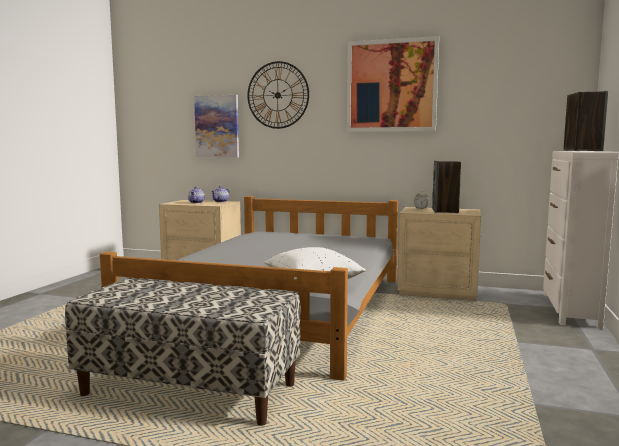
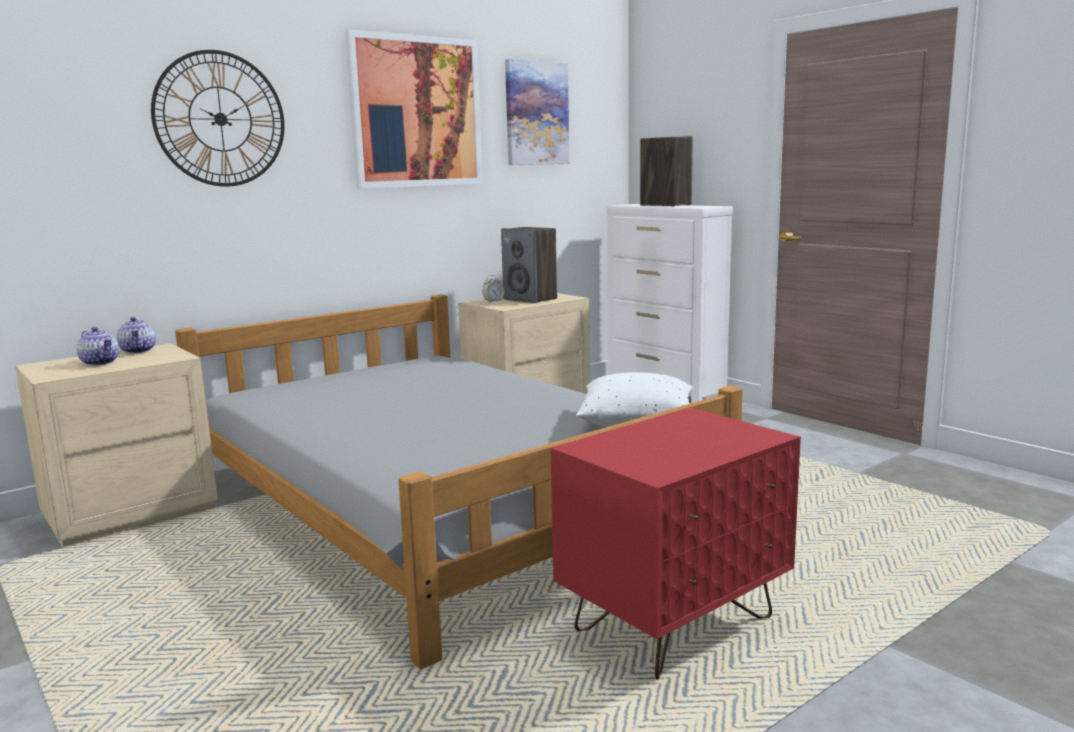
camera: 55 degrees left, 5 degrees up
(190, 390) = (674, 625): bench -> red nightstand
(217, 126) = (79, 185): picture -> picture (536, 113)

